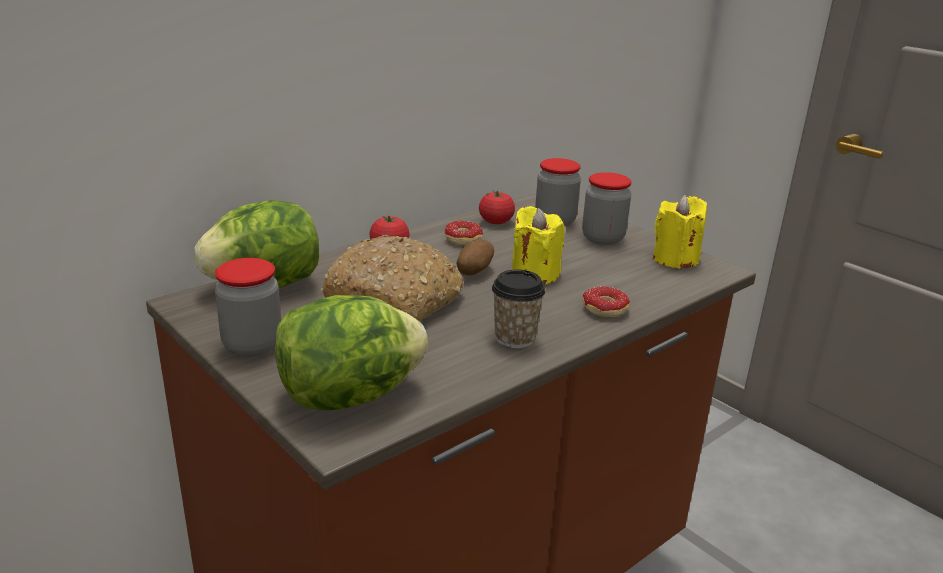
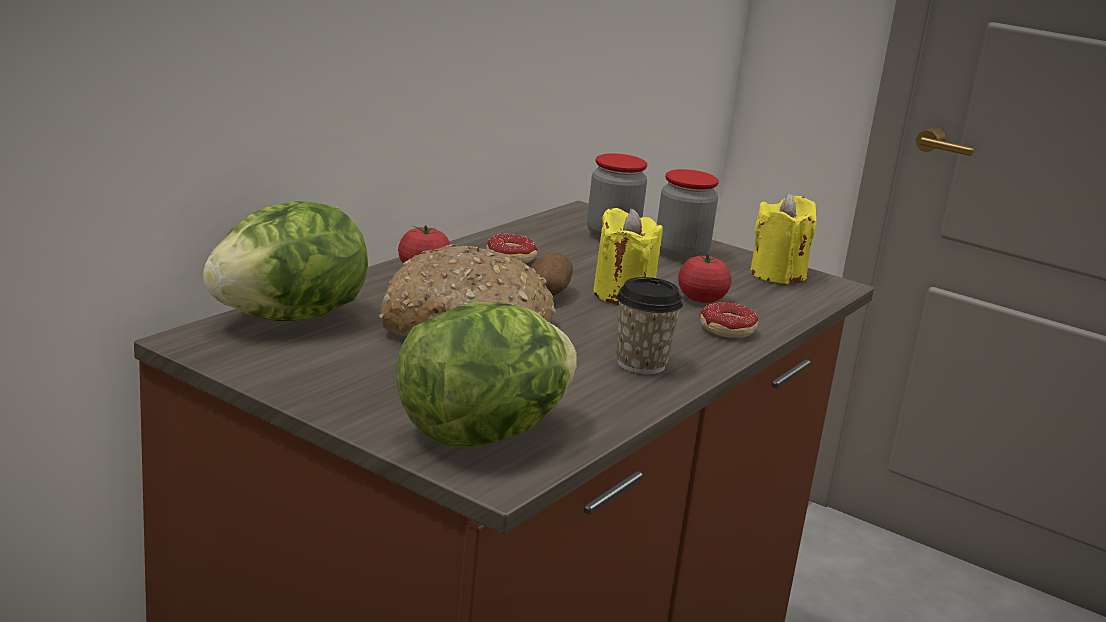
camera: 15 degrees left, 5 degrees down
(252, 345) = (321, 385): jar -> none
(496, 222) = (539, 237): tomato -> tomato (701, 299)

